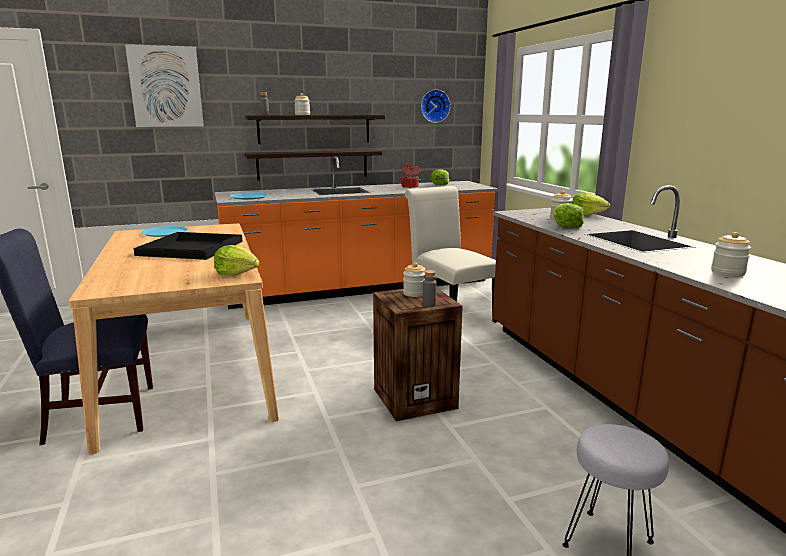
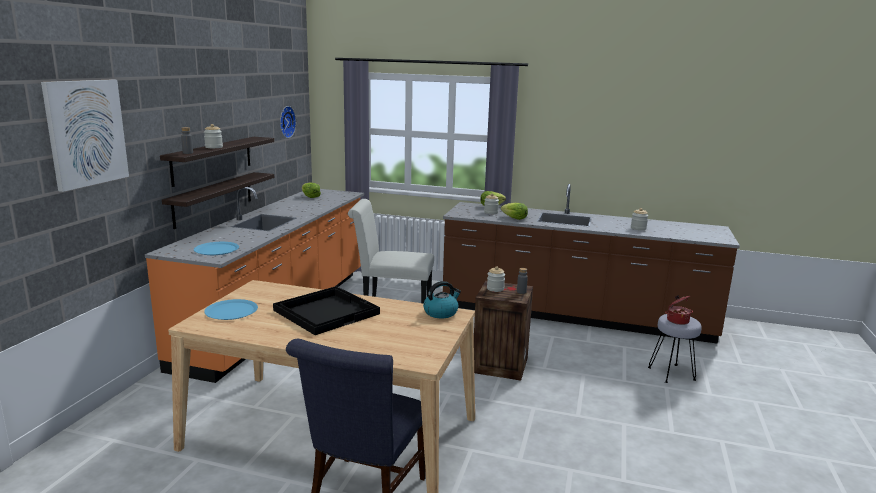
camera: 55 degrees left, 0 degrees up
(236, 273) = (441, 312): lettuce -> kettle
(410, 186) = (299, 204): cooking pot -> cooking pot (677, 320)

